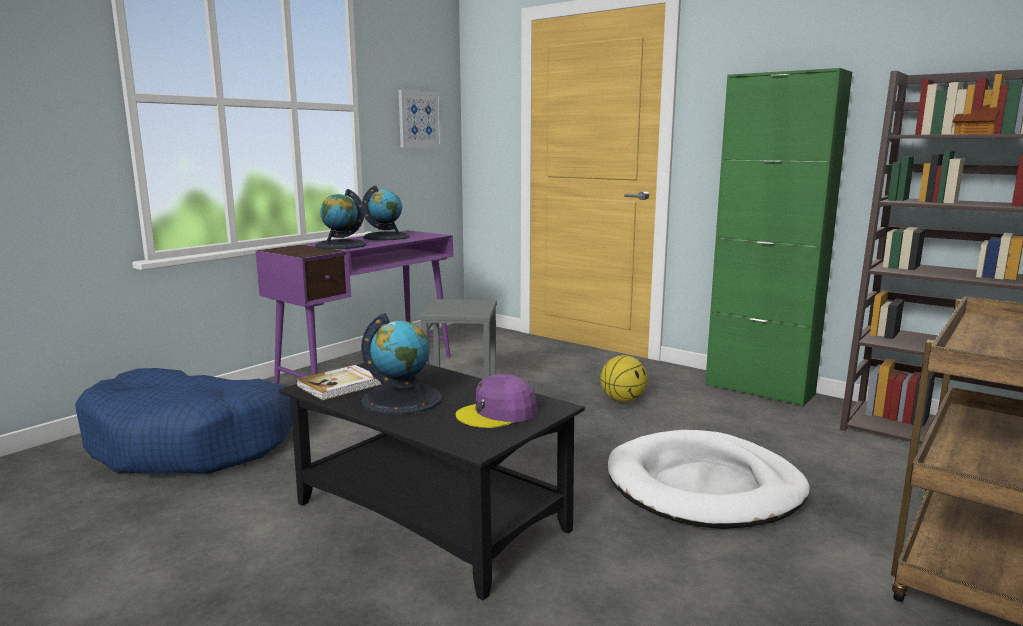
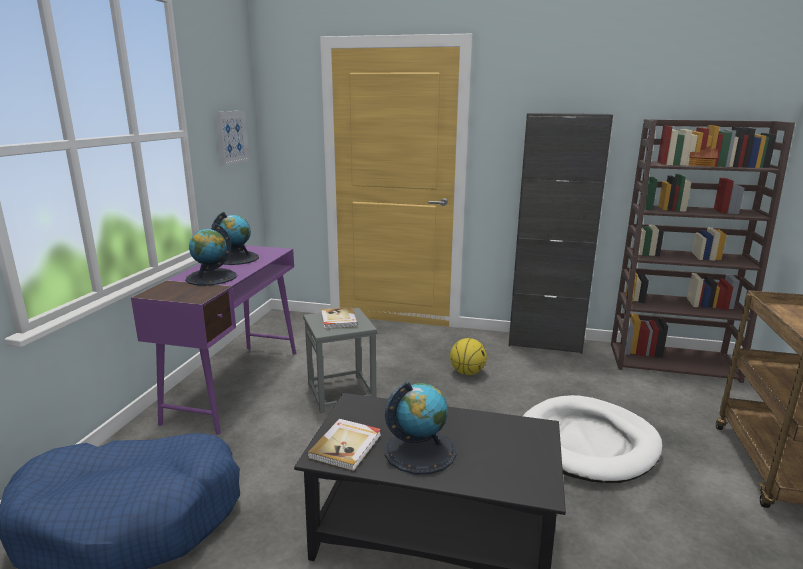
camera: 25 degrees left, 5 degrees up
(460, 305) = (338, 320): none -> book
(497, 413) = (511, 447): purple cap -> none
(759, 389) = (544, 343): green cabinet -> black cabinet

